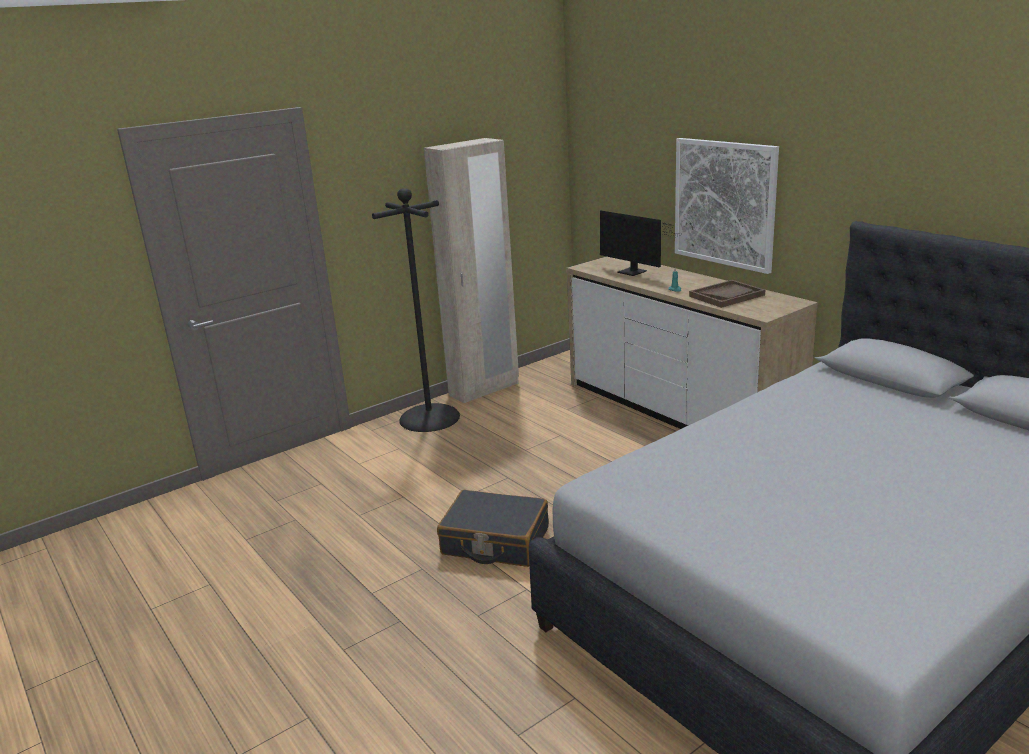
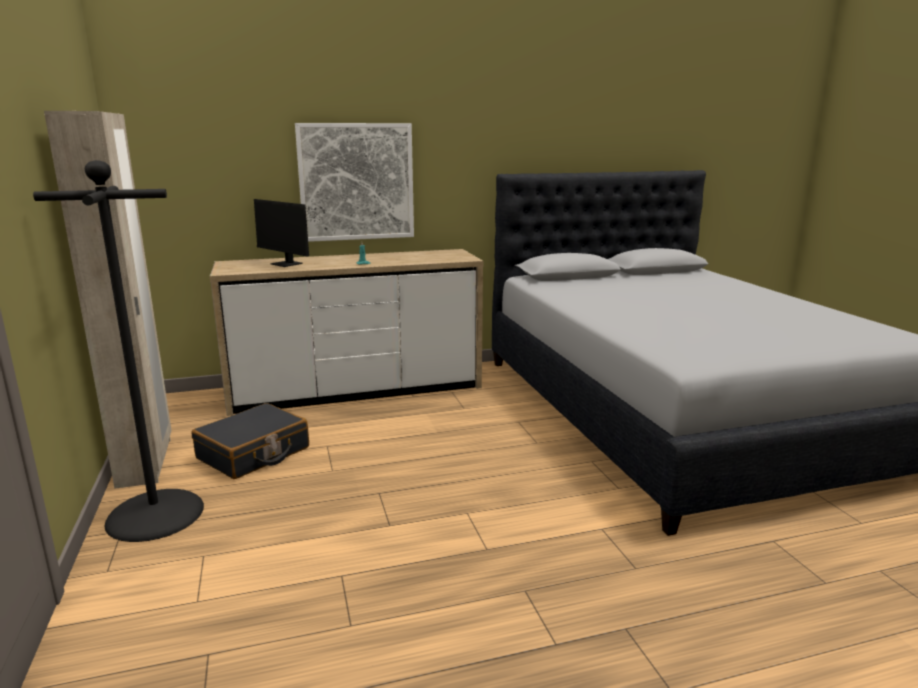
camera: 70 degrees left, 5 degrees down
(495, 541) = (503, 528): black suitcase -> black suitcase (253, 453)
(634, 272) = (288, 264): monitor -> monitor turned 60 degrees clockwise
(726, 295) = (407, 258): brown tray -> none

